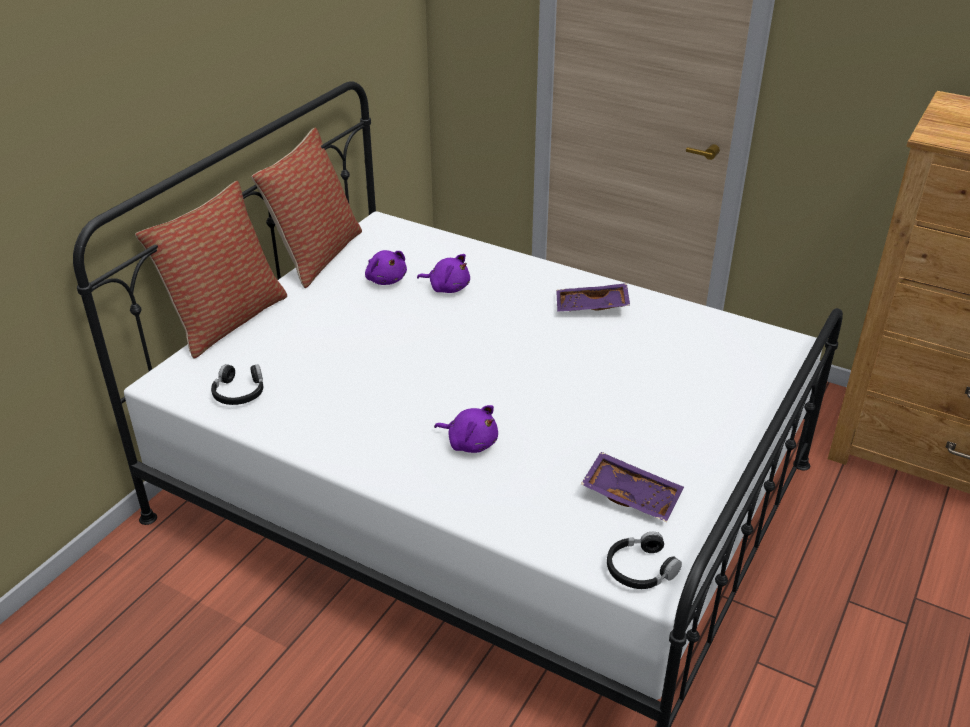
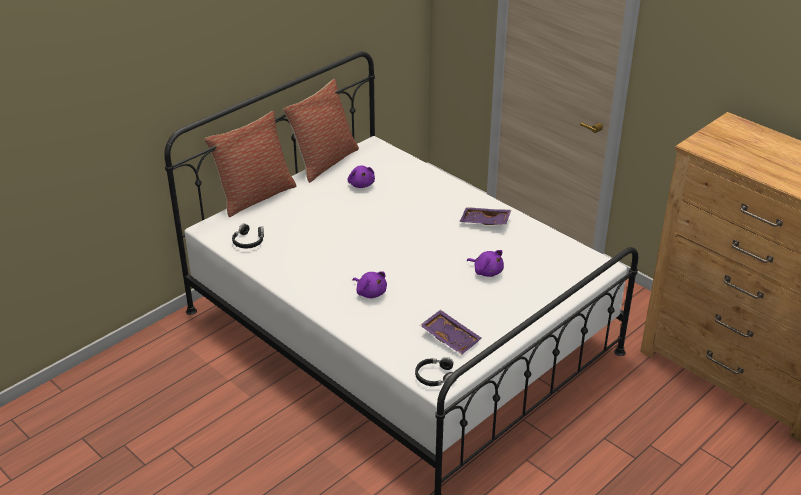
camera: 15 degrees right, 0 degrees up
(447, 287) = (398, 195): purple plush toy -> purple plush toy (487, 271)

